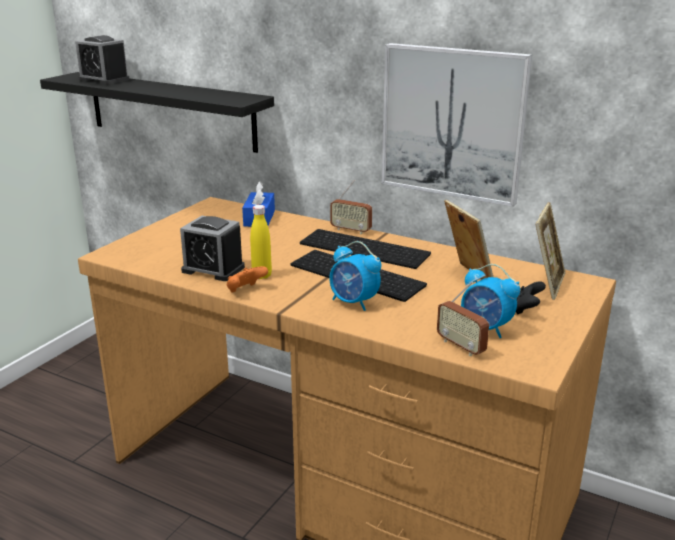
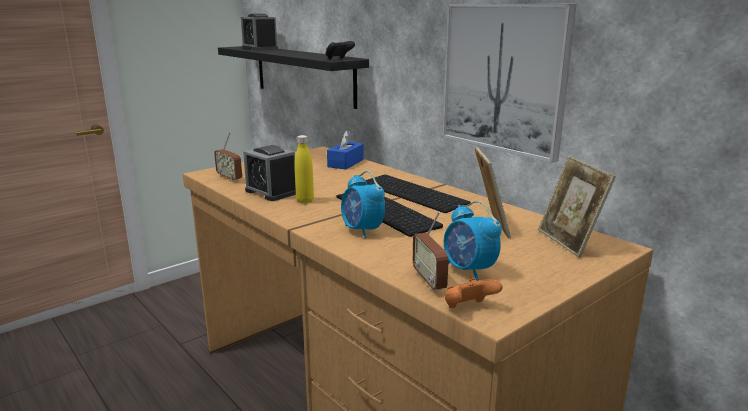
camera: 20 degrees right, 5 degrees down
(245, 291) = (280, 209): orange game controller -> orange game controller (468, 308)
(351, 230) = (414, 179): radio -> radio (229, 178)
(526, 310) = (527, 261): black game controller -> black game controller (338, 59)
(546, 284) = (569, 242): picture frame -> picture frame turned 120 degrees clockwise

